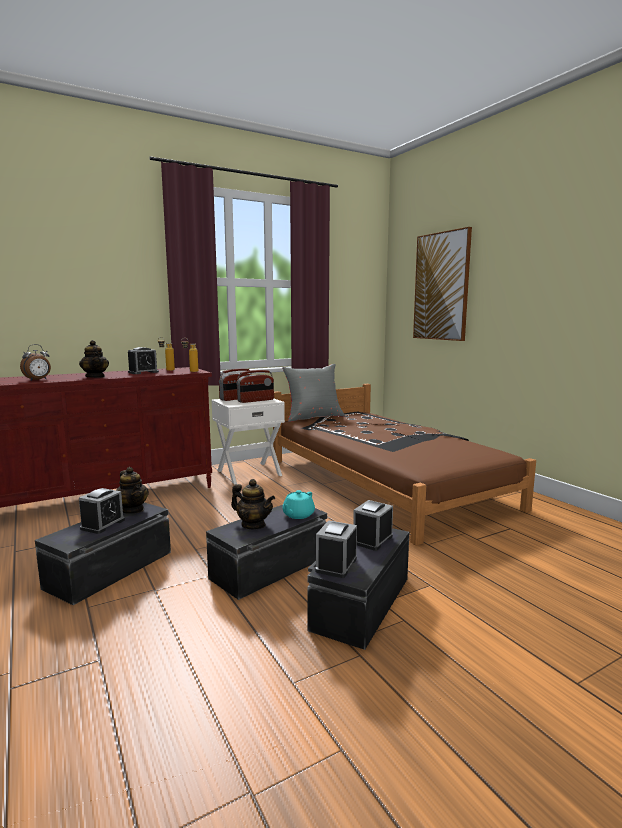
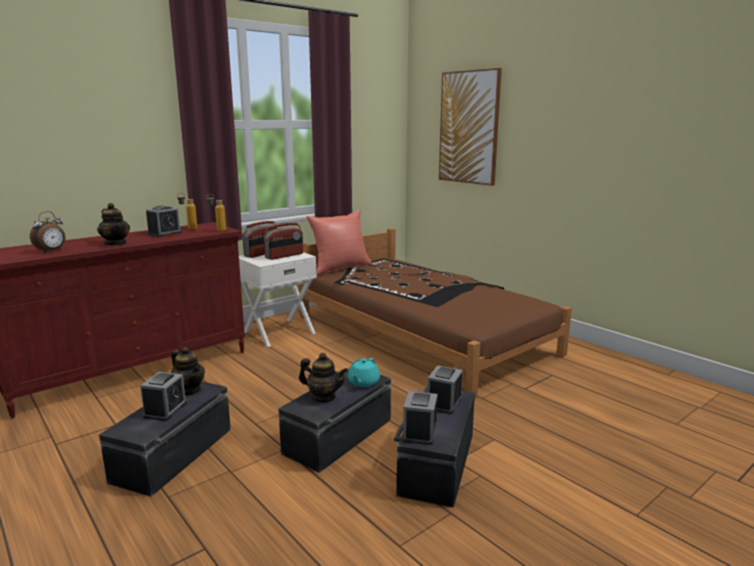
camera: 10 degrees left, 5 degrees up
(313, 417) = (340, 268): grey pillow -> red pillow

